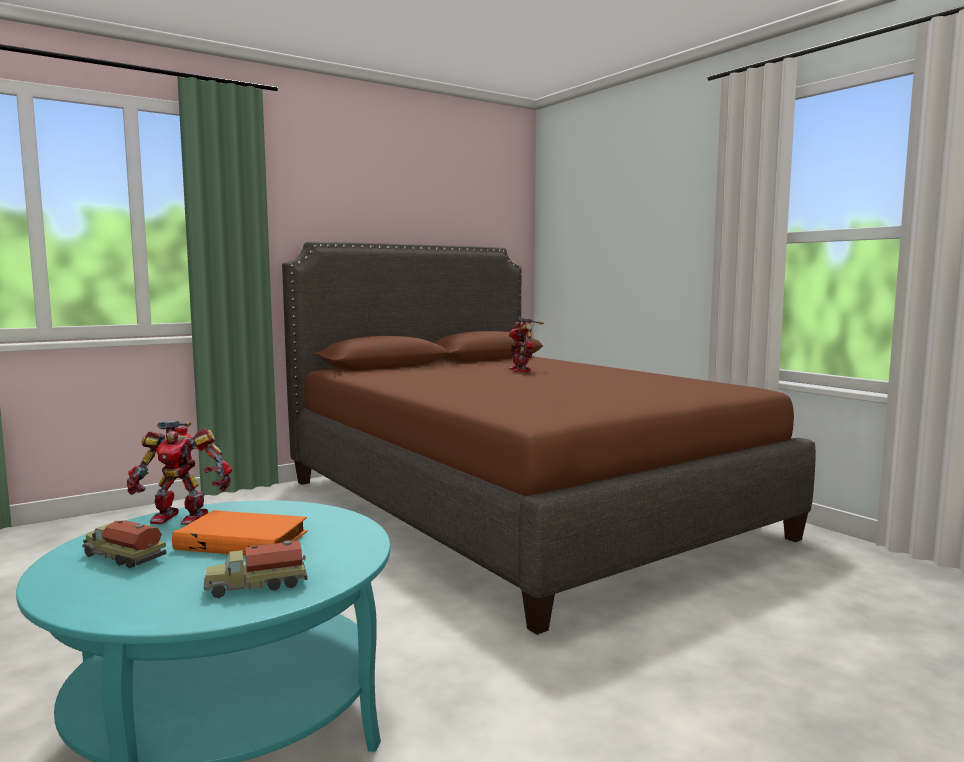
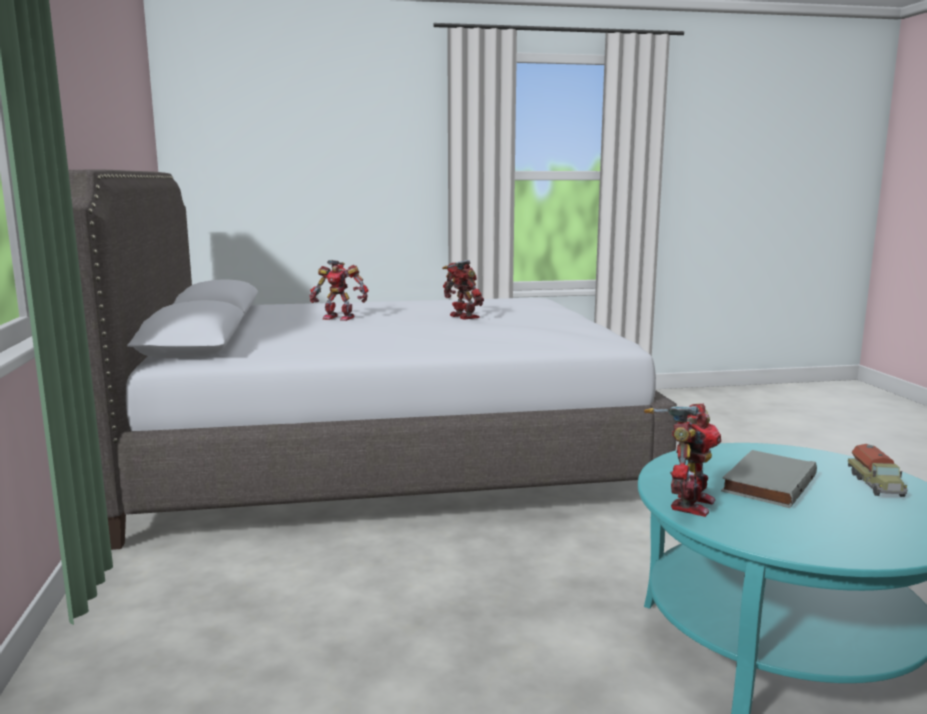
camera: 65 degrees left, 5 degrees up
(123, 557) = (810, 527): toy truck -> none
(244, 540) = (766, 483): orange book -> grey book
(517, 507) = (386, 460): brown bed -> grey bed
(586, 384) = (462, 317): none -> toy robot

